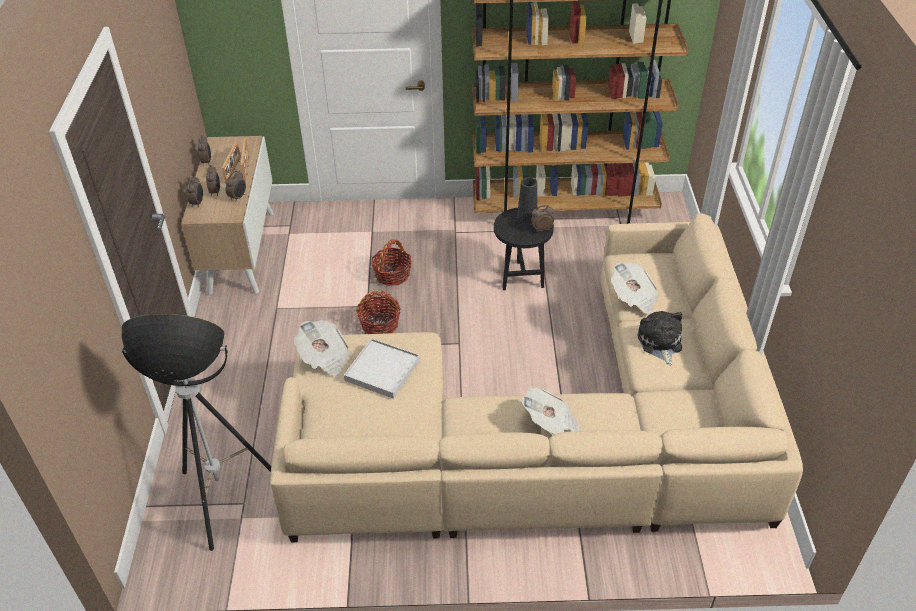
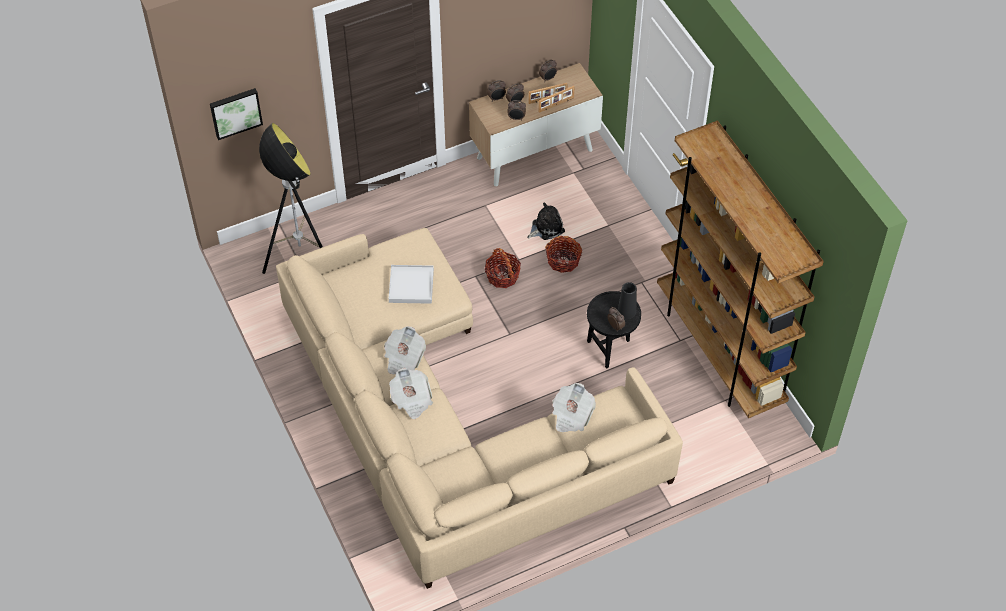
camera: 65 degrees right, 10 degrees up
(60, 359) = (235, 112): none -> picture
(324, 357) = (407, 249): newspaper -> newspaper (403, 358)
(660, 343) = (527, 446): plush toy -> plush toy (546, 227)

